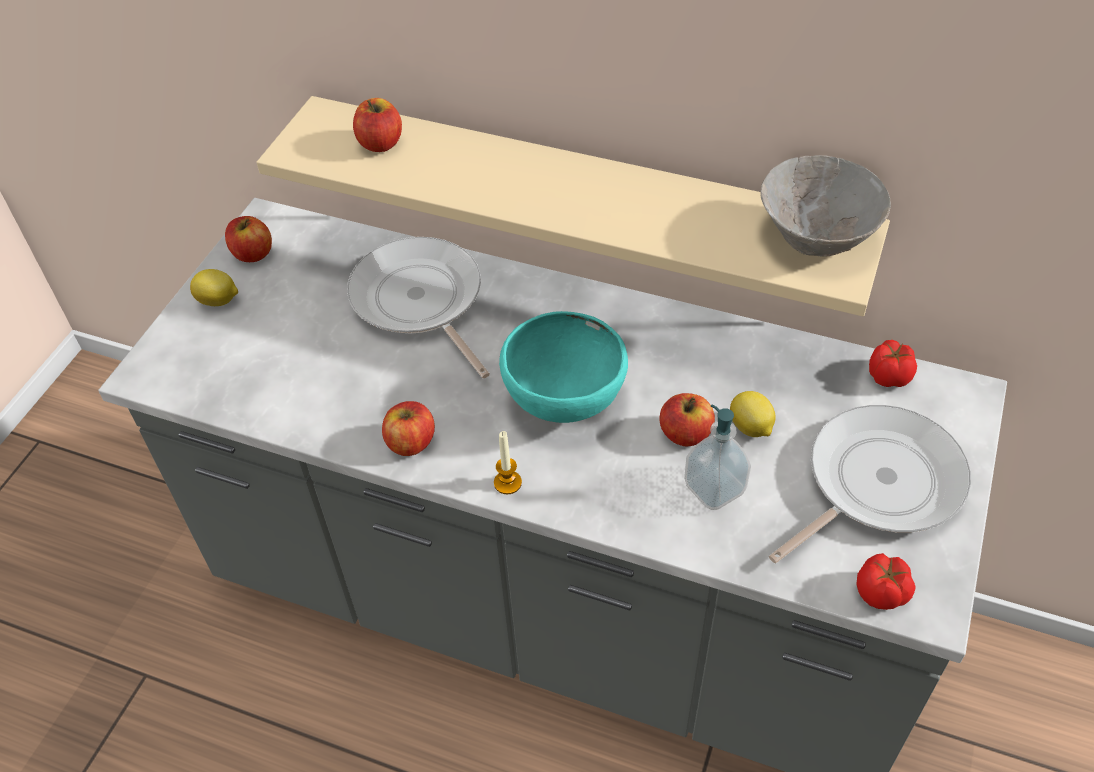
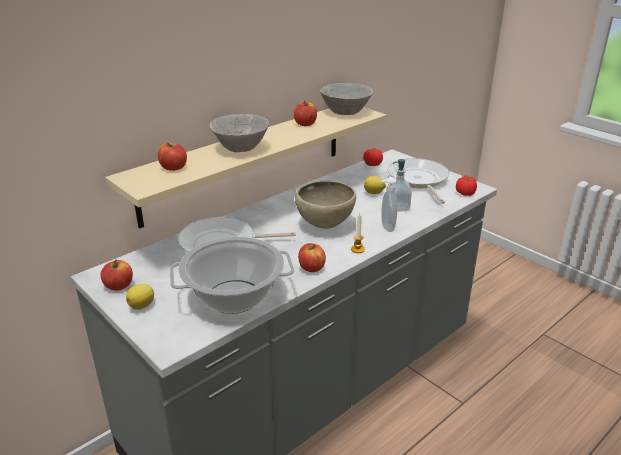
camera: 65 degrees left, 20 degrees down
(284, 385) = (234, 296): none -> cooking pot
(508, 177) = (240, 148): none -> grey bowl
(564, 404) = (325, 225): turquoise bowl -> brown bowl
(617, 498) = (386, 227): none -> soap dispenser
(685, 434) = (366, 205): apple -> apple (305, 124)

